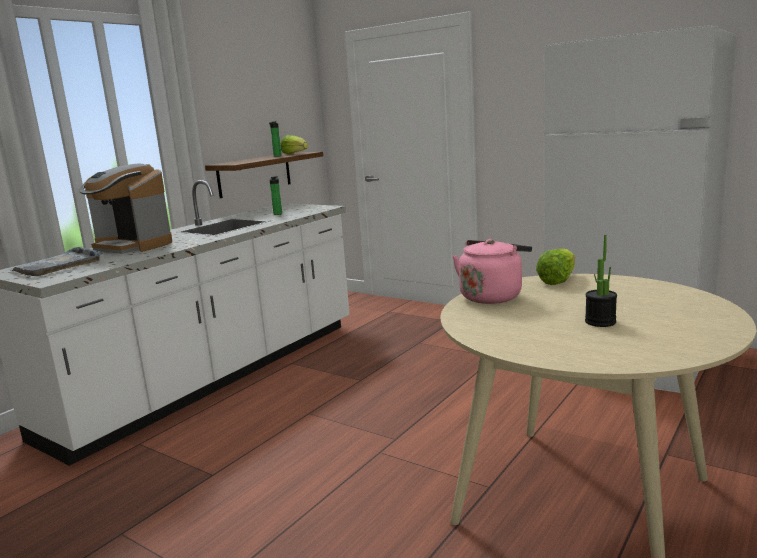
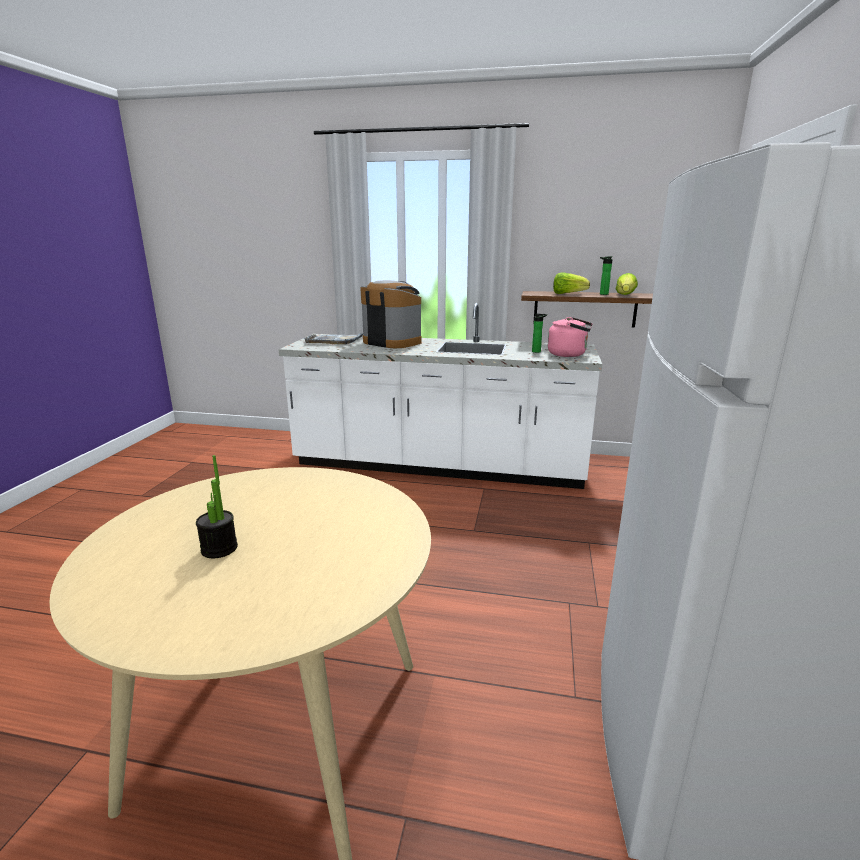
camera: 65 degrees right, 5 degrees up
(132, 246) = (392, 342): coffee machine -> coffee machine turned 120 degrees clockwise
(492, 296) = (320, 483): pink kettle -> pink kettle (569, 354)
(557, 280) = (389, 512): lettuce -> lettuce (568, 294)

